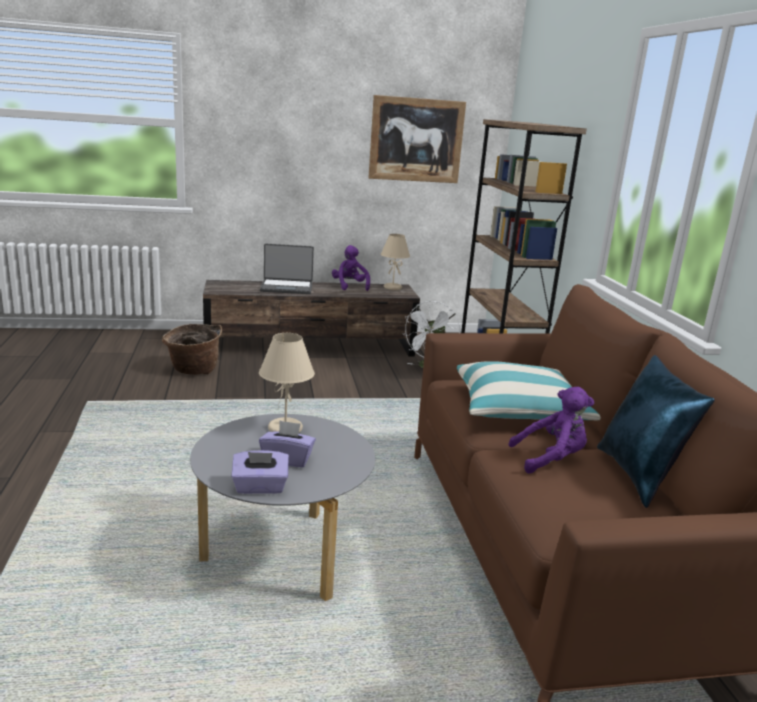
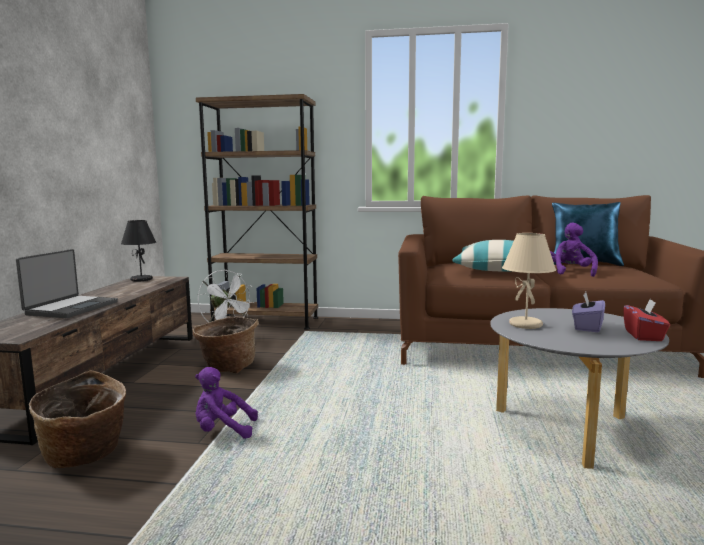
camera: 70 degrees left, 10 degrees down
(260, 487) = (644, 335): purple tissue box -> red tissue box
(350, 286) = (111, 289): purple plush toy -> purple plush toy (222, 431)
(353, 381) = (227, 368): none -> basket
(392, 287) = (141, 279): beige table lamp -> black table lamp
(416, 140) = (101, 121): picture -> none

